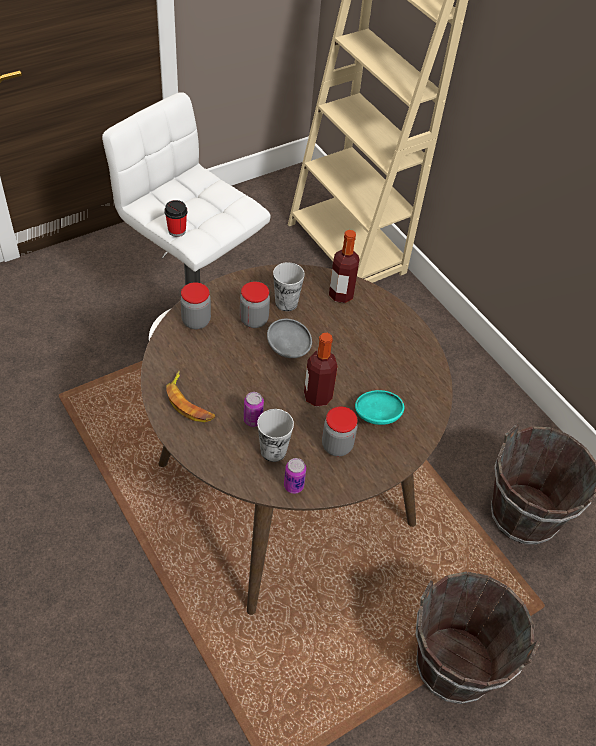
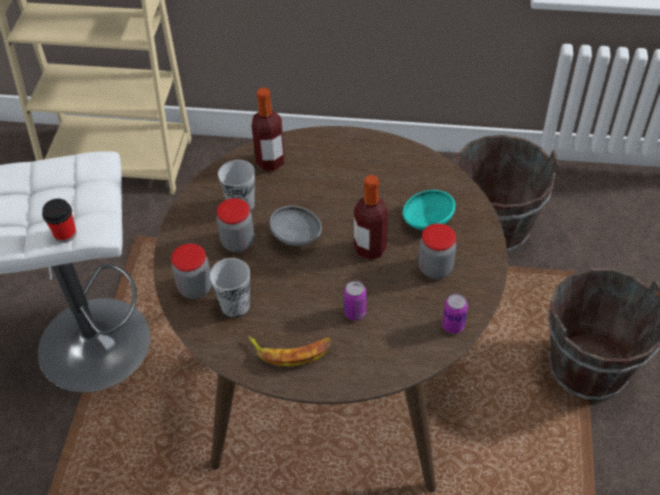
camera: 45 degrees left, 0 degrees up
(273, 451) = (403, 318): cup -> cup (235, 306)

